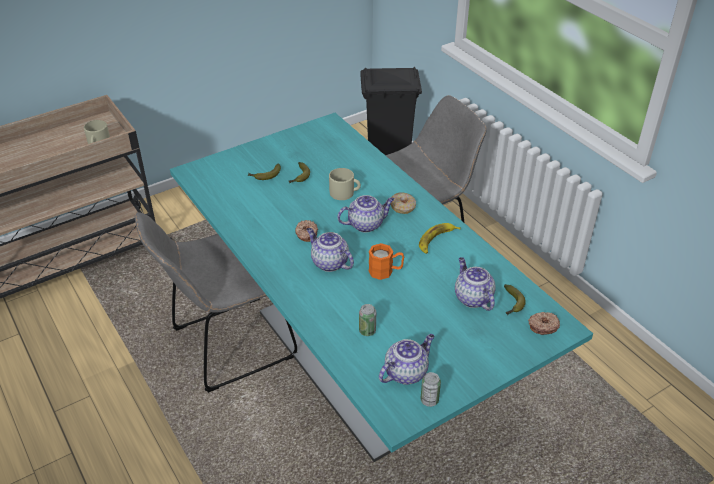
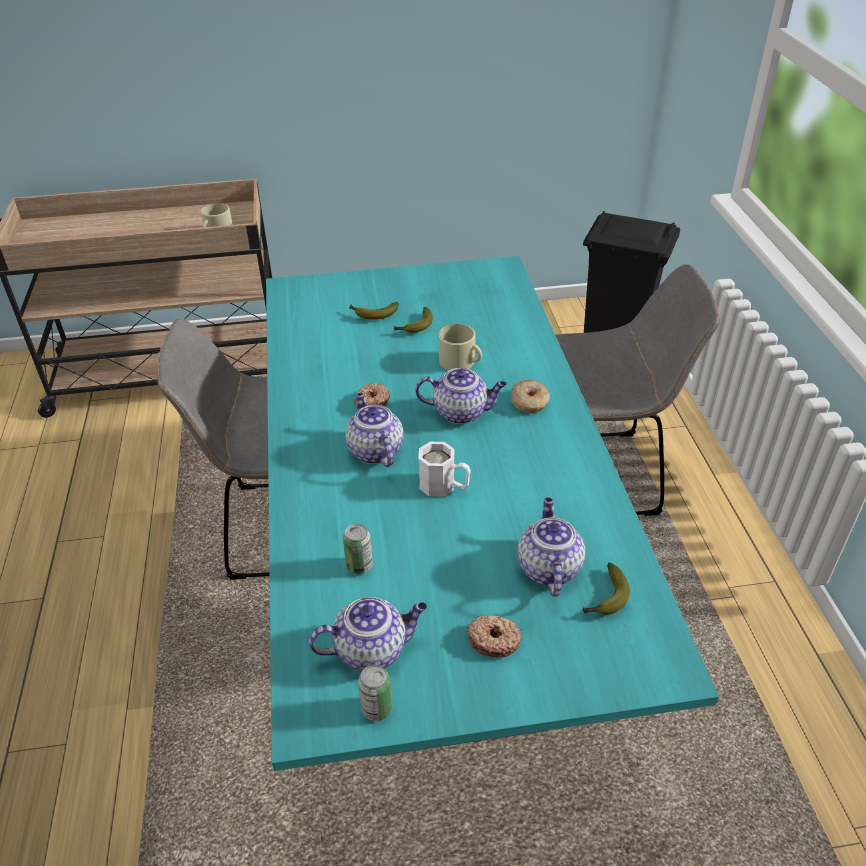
camera: 25 degrees right, 0 degrees up
(385, 271) = (444, 486): orange mug -> white mug
(436, 240) = (548, 463): banana -> none
(543, 326) = (636, 652): donut -> donut (494, 640)

